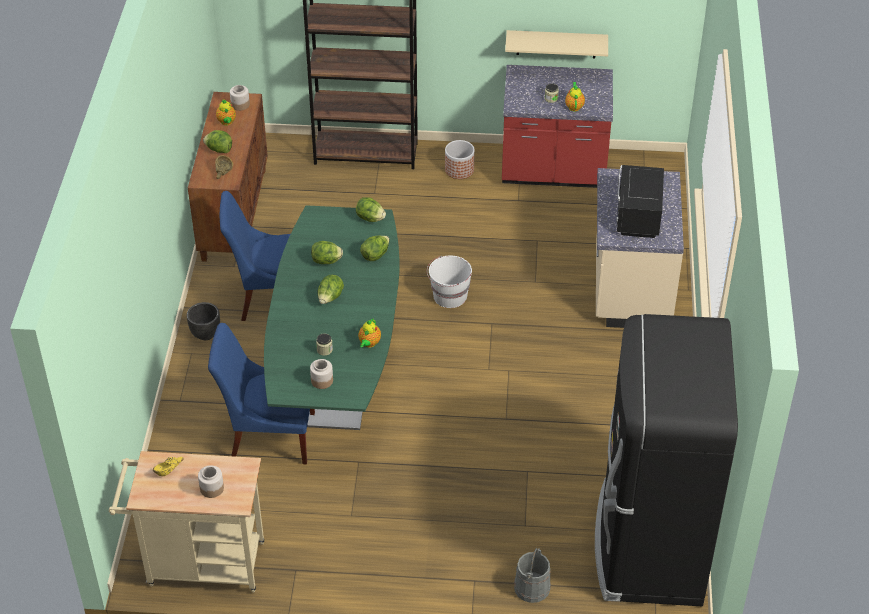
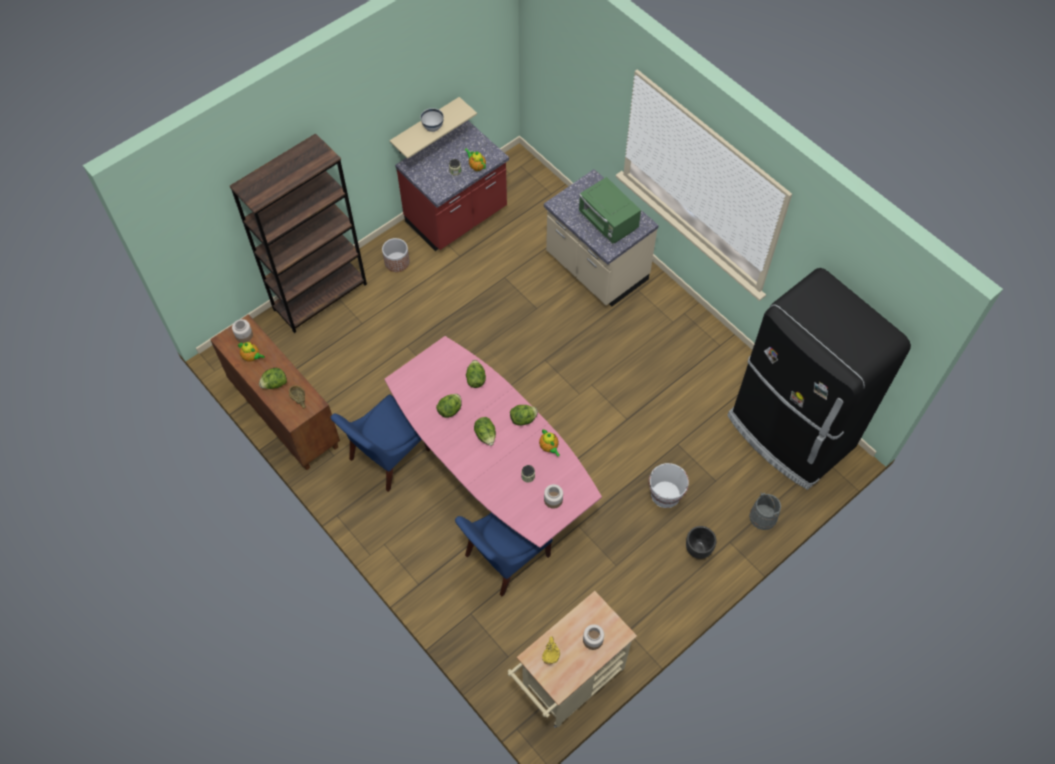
camera: 45 degrees left, 15 degrees up
(205, 334) = (376, 522): black planter -> black planter (697, 549)
(337, 370) = (492, 473): green dining table -> pink dining table
(370, 218) = (439, 354): lettuce -> lettuce (523, 419)
(449, 296) = (498, 362): white bucket -> white bucket (665, 495)
(554, 43) = (433, 128): none -> white bowl
(637, 217) = (608, 222): black microwave -> green microwave

